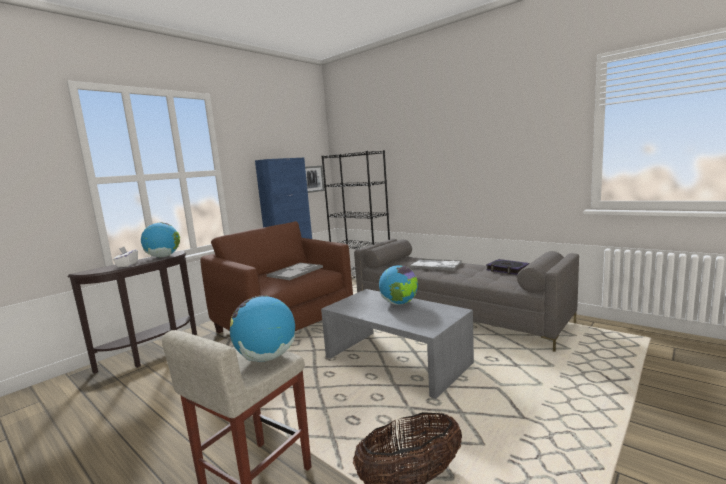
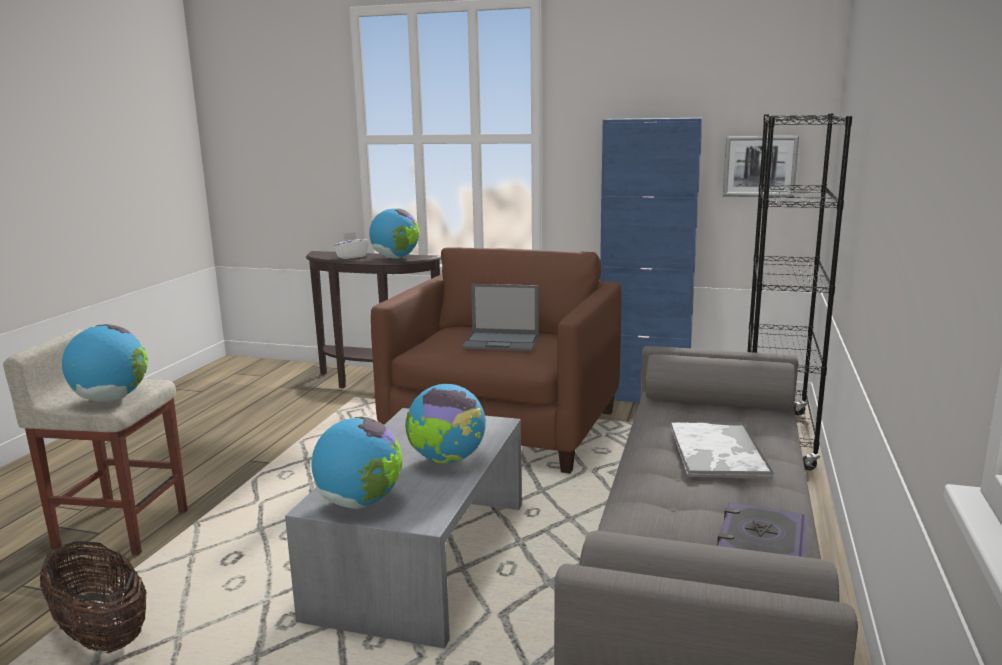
camera: 65 degrees right, 5 degrees up
(295, 272) = (502, 342): tray -> laptop
(431, 321) = (360, 503): none -> globe

